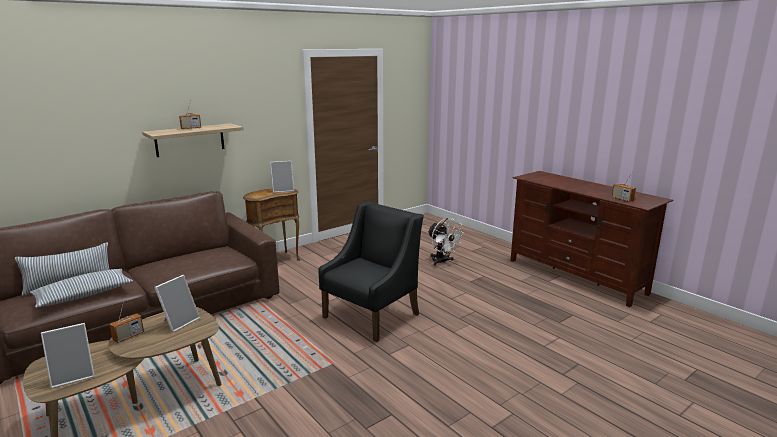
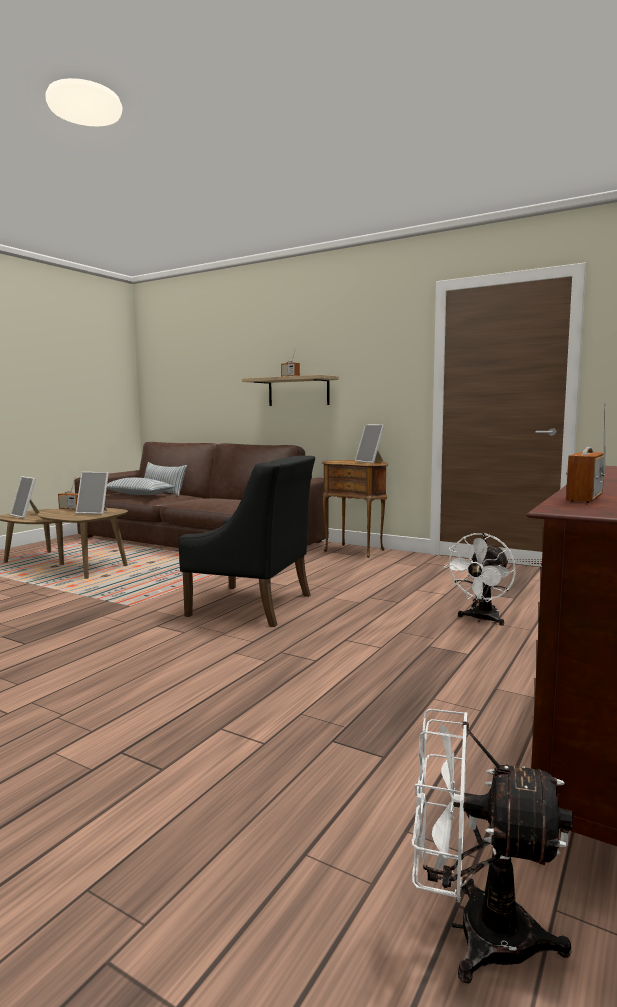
camera: 70 degrees right, 10 degrees down
(659, 322) = (475, 932): none -> white fan

